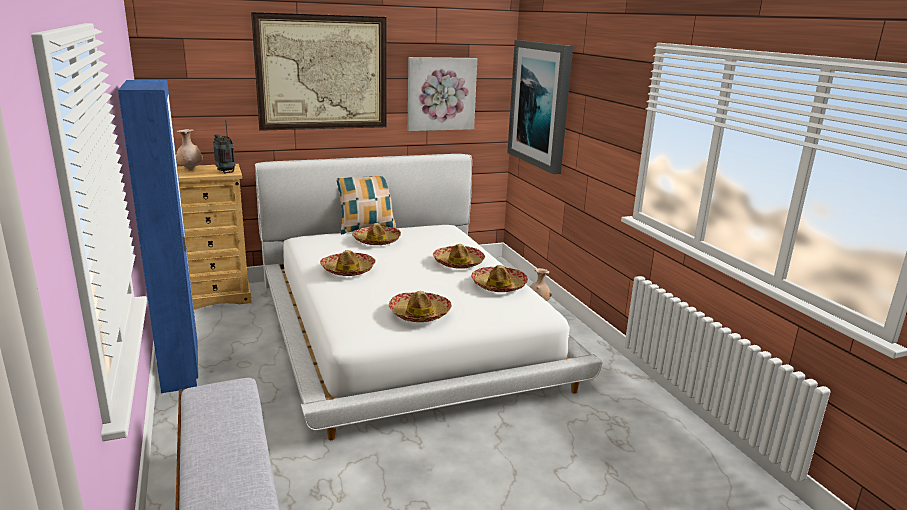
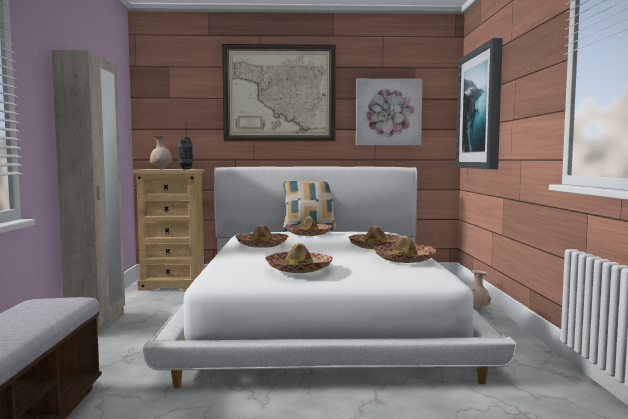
camera: 20 degrees right, 15 degrees down
(181, 370) = (97, 324): blue wardrobe -> beige wardrobe

